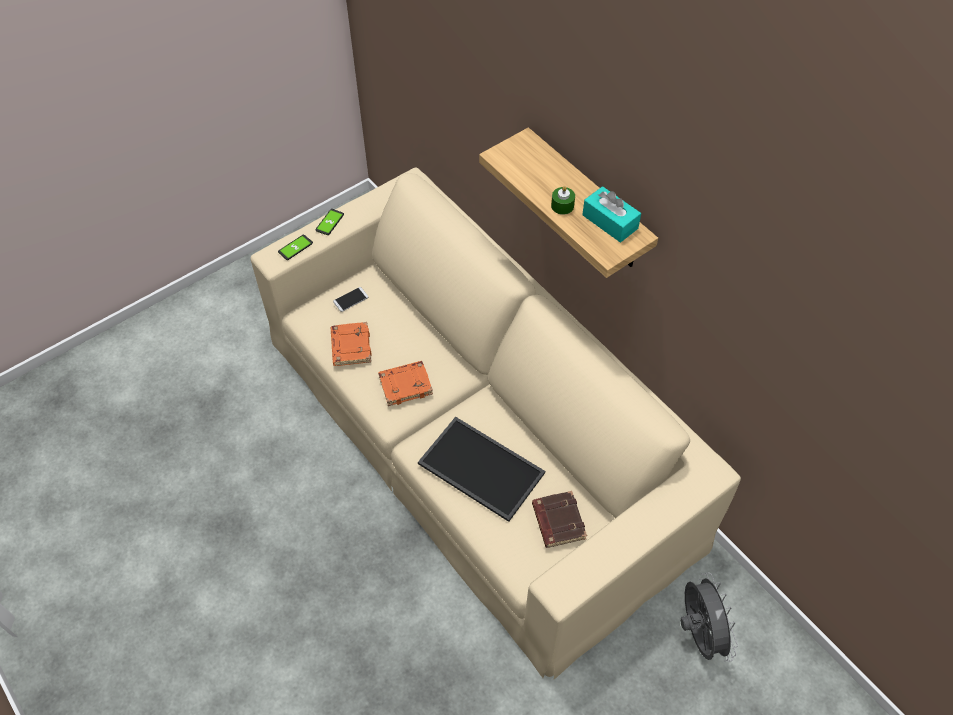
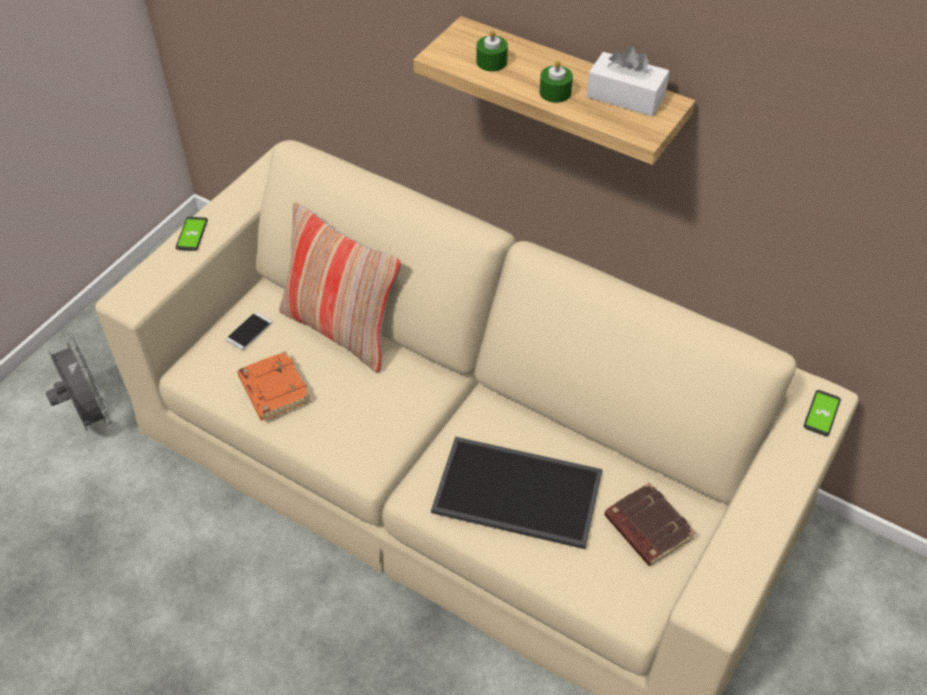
camera: 20 degrees left, 5 degrees down
(295, 247) = (156, 277): phone -> phone (821, 413)
(406, 384) = (370, 416): orange book -> none
(412, 316) = (341, 330): none -> pillow
(531, 170) = (491, 62): none -> green candle
(610, 222) = (625, 96): turquoise tissue box -> white tissue box
(698, 633) = (843, 621): grey fan -> grey fan (90, 416)

